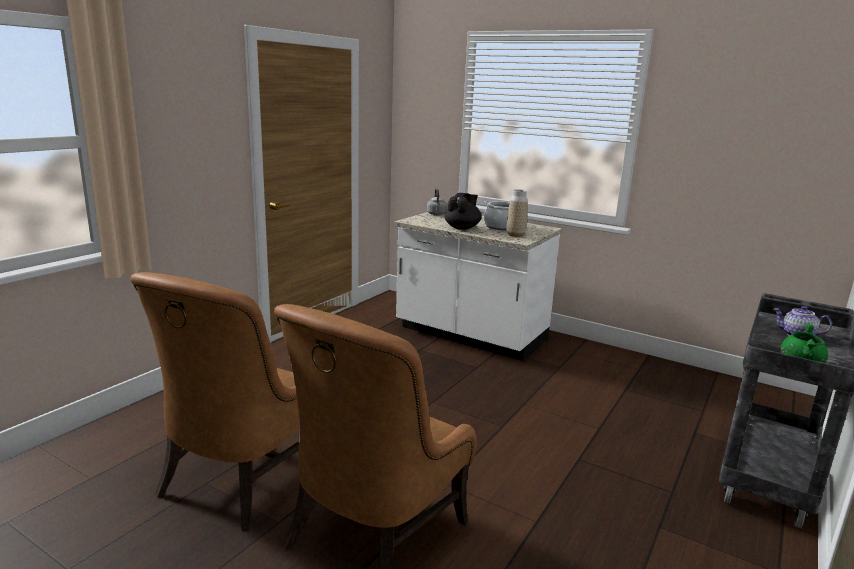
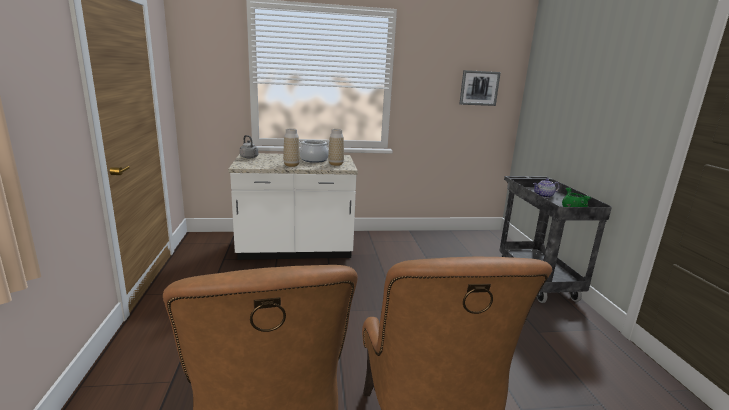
camera: 40 degrees left, 0 degrees up
(462, 228) = (291, 165): black teapot -> vase
(789, 147) = (479, 88): none -> picture

